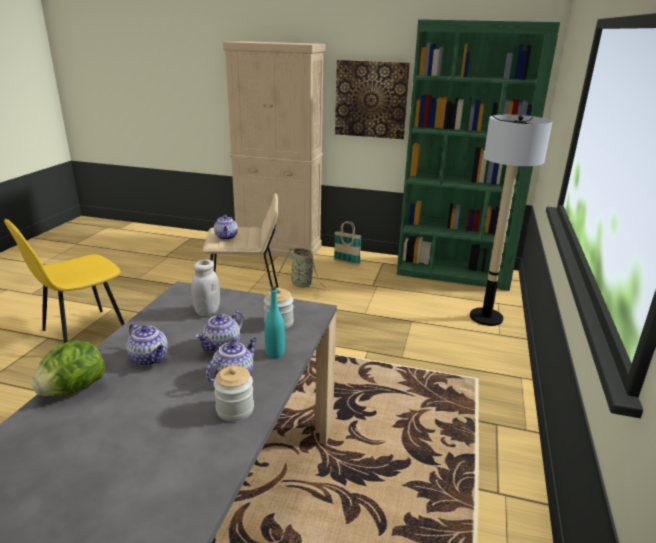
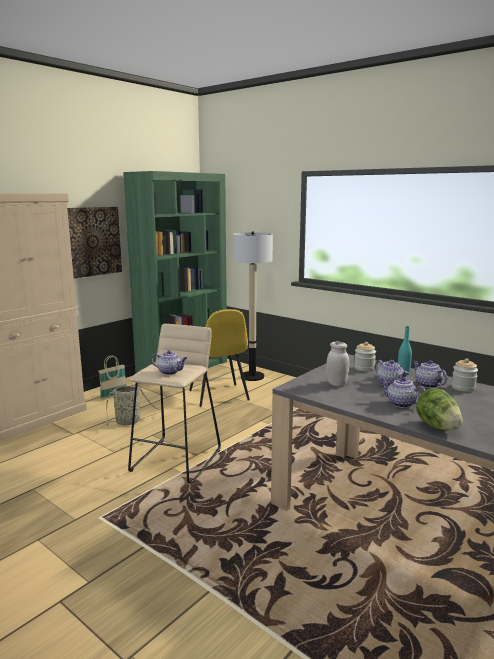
camera: 65 degrees left, 10 degrees down
(83, 334) = (82, 568): yellow chair -> yellow chair (219, 396)
(150, 359) = (400, 403): teapot -> teapot turned 120 degrees counterclockwise

